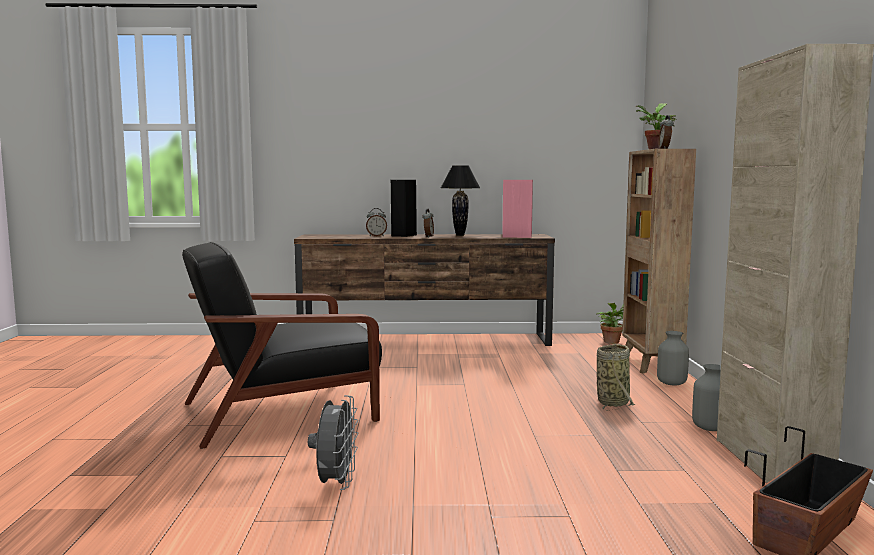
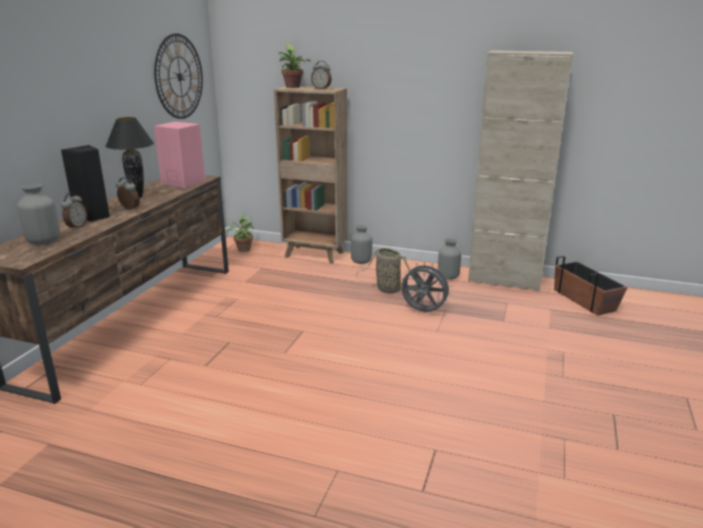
camera: 70 degrees left, 15 degrees up
(283, 411) = (311, 439): black armchair -> none
(336, 484) = (503, 429): grey fan -> grey fan (423, 312)
(343, 236) = (43, 241): none -> grey vase
(574, 143) = (179, 77): none -> wall clock

